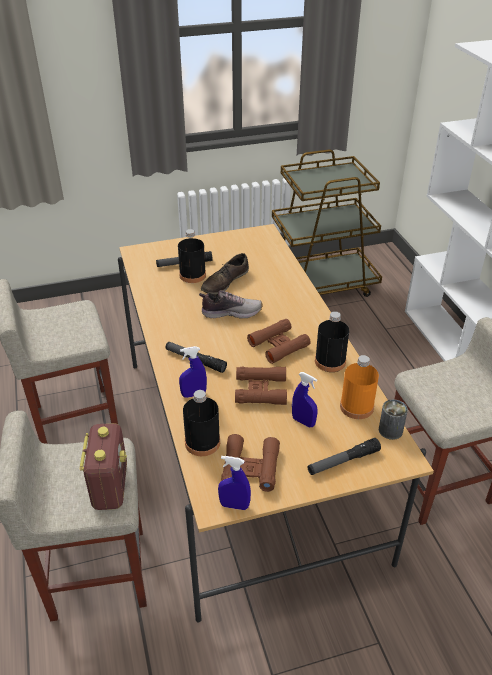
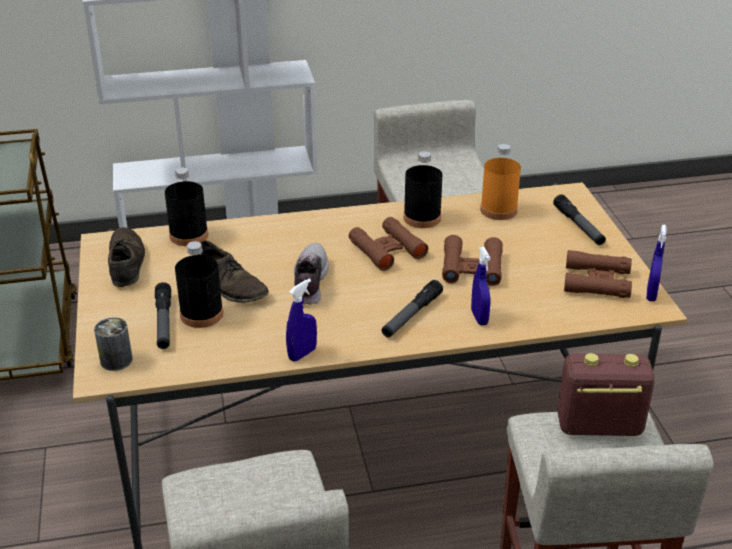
camera: 85 degrees left, 5 degrees down
(202, 442) = (563, 313): black bottle -> black bottle (189, 235)
(244, 242) = (126, 263): none -> brown shoe
(303, 422) = (523, 244): blue spray bottle -> blue spray bottle (302, 354)
(390, 430) = (532, 196): can -> can (116, 360)

